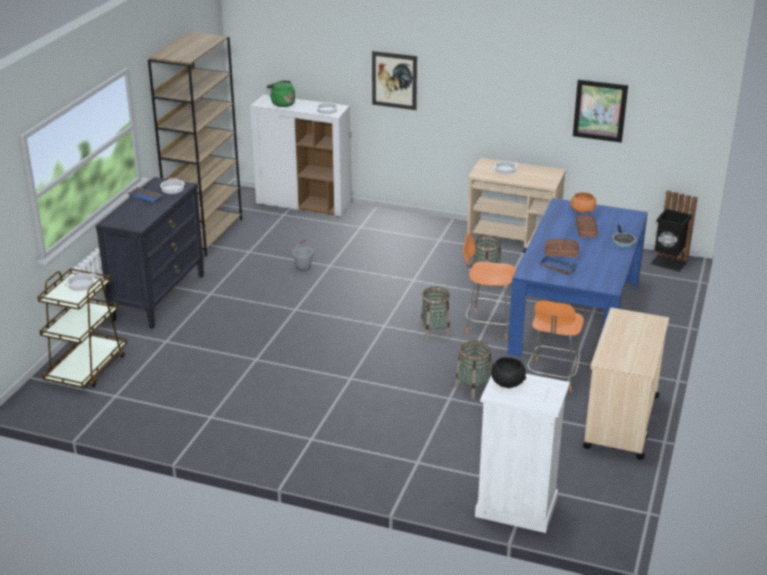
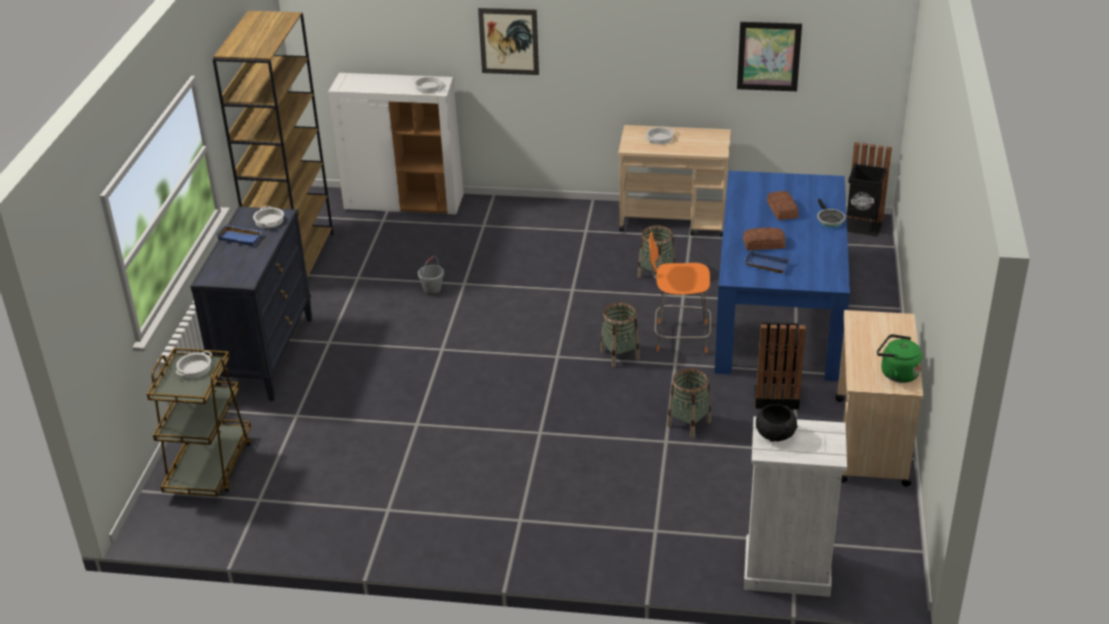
camera: 10 degrees left, 5 degrees up
(282, 103) = (367, 84): green kettle -> green kettle (896, 373)
(552, 377) = (775, 395): orange chair -> black trash can
(582, 210) = (769, 183): orange bowl -> none

